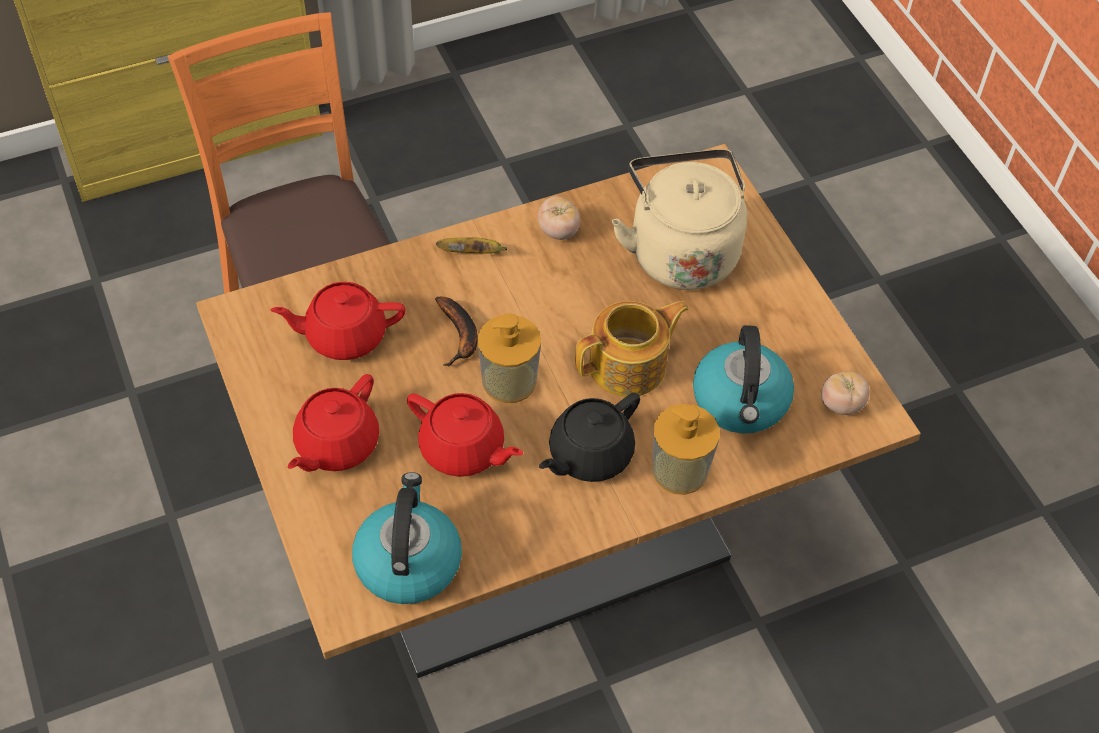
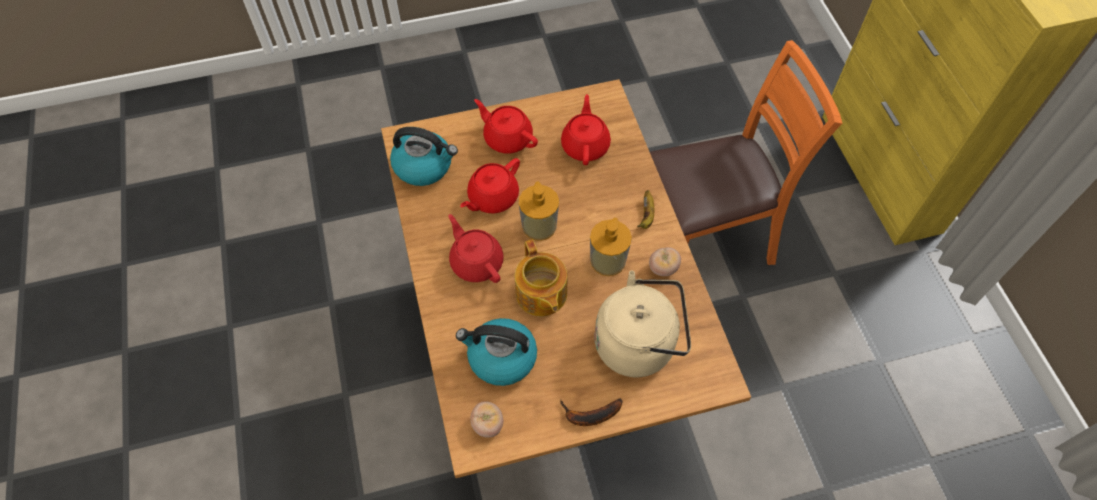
camera: 100 degrees right, 5 degrees up
(460, 336) = (578, 203): banana -> banana (589, 415)
(589, 454) = (476, 262): black teapot -> red teapot
(679, 470) = (454, 311): soap dispenser -> soap dispenser (608, 260)

